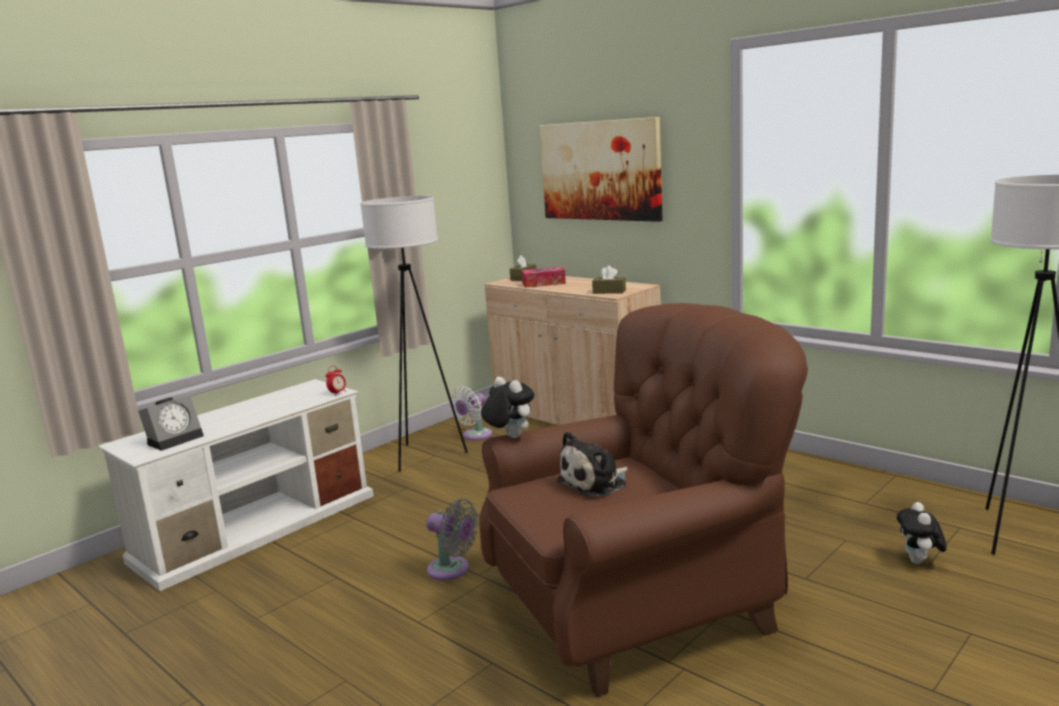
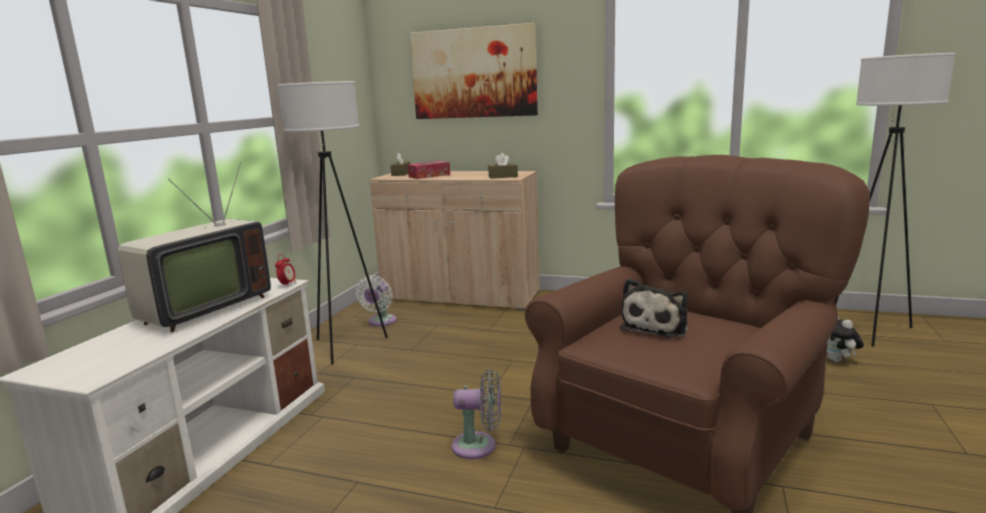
camera: 25 degrees left, 0 degrees up
(176, 439) = (121, 354): alarm clock -> none
(256, 409) = (201, 310): none -> television
(509, 437) = (559, 293): plush toy -> none

